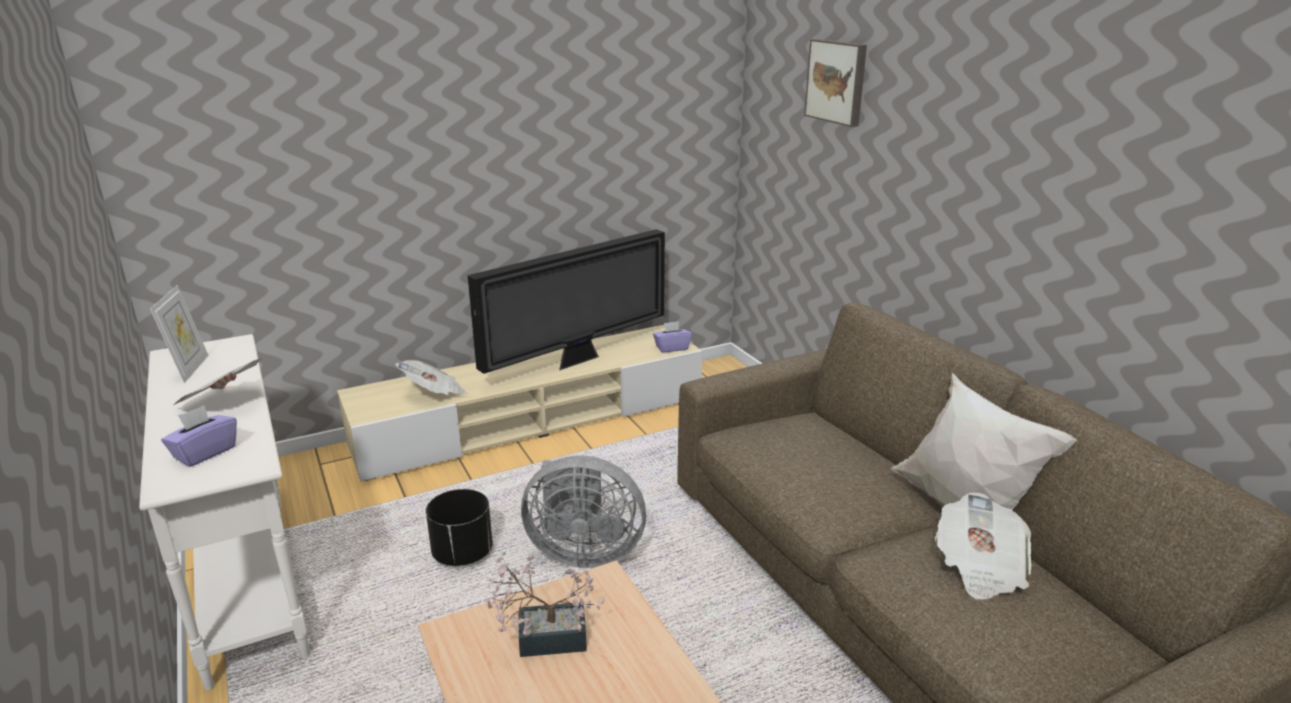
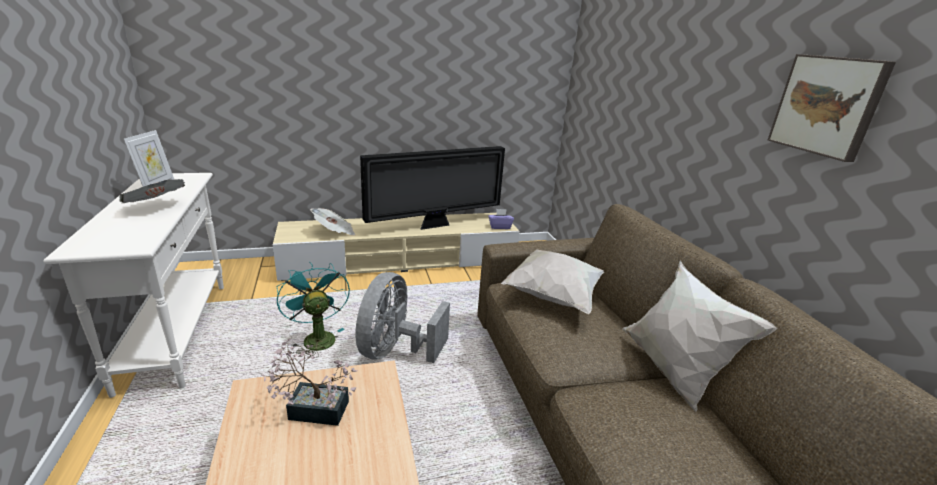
camera: 10 degrees right, 0 degrees up
(204, 453) = (115, 234): purple tissue box -> none
(462, 554) = (316, 337): black planter -> turquoise fan
(583, 552) = (395, 351): grey fan -> grey fan turned 90 degrees clockwise
(791, 440) = (553, 296): none -> white pillow
(837, 81) = (633, 45): picture -> picture (828, 105)
(979, 568) = (672, 421): newspaper -> none

